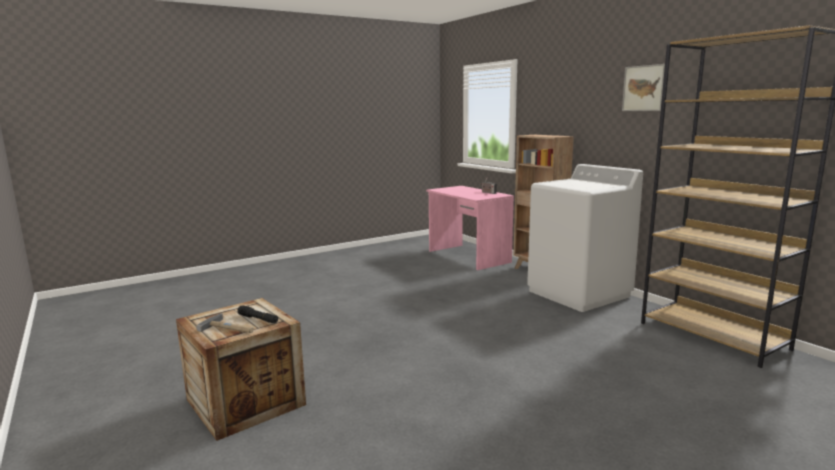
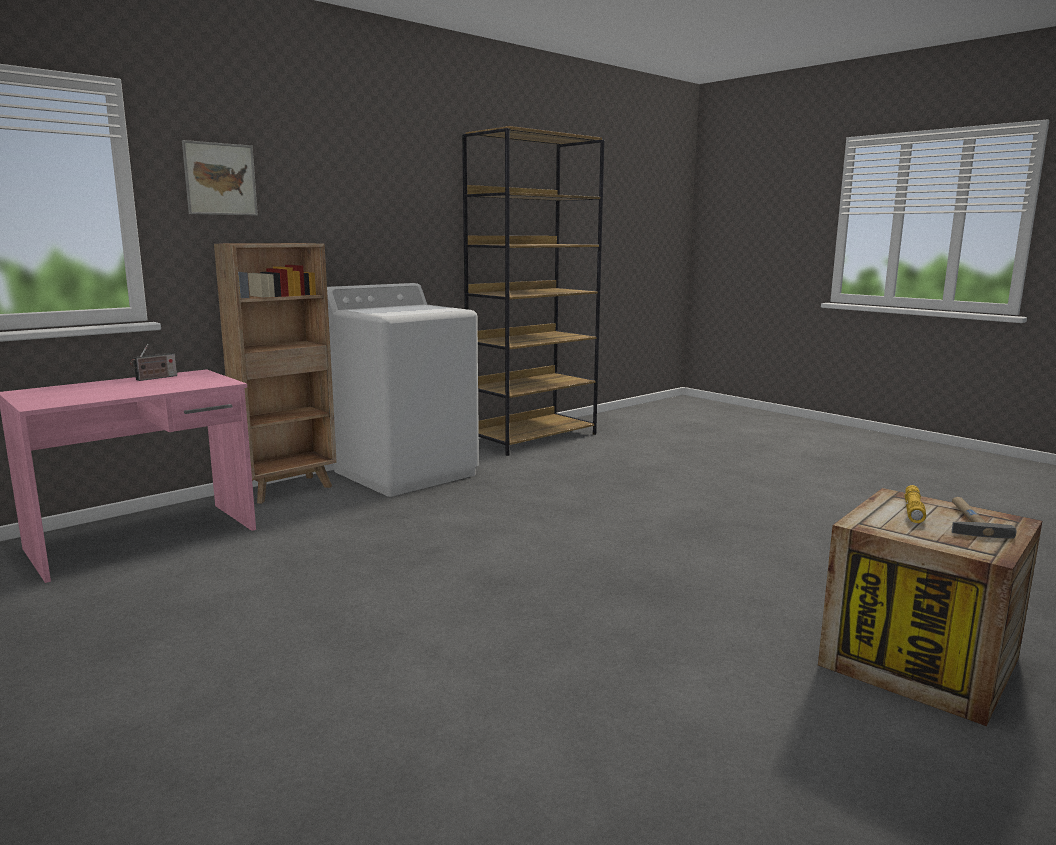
camera: 100 degrees left, 0 degrees up
(258, 319) = (913, 510): black flashlight -> yellow flashlight
(643, 88) = (397, 174): picture -> picture (220, 179)

